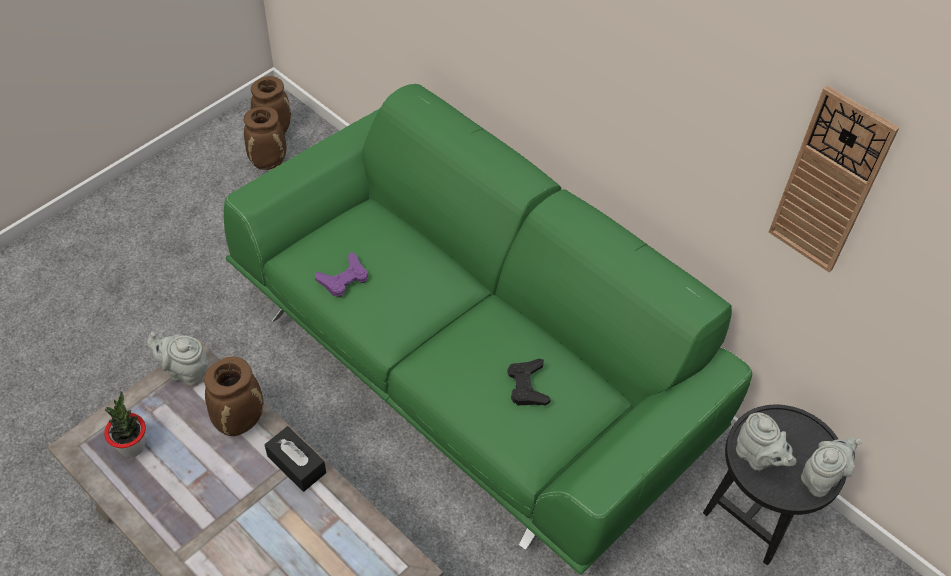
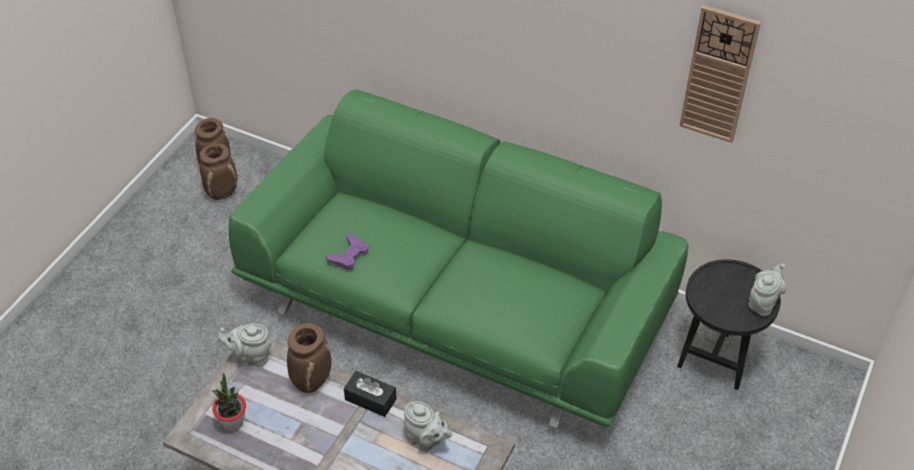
camera: 15 degrees left, 5 degrees down
(527, 386) = (525, 295): black game controller -> none
(758, 458) = (713, 301): grey teapot -> grey teapot (426, 439)

